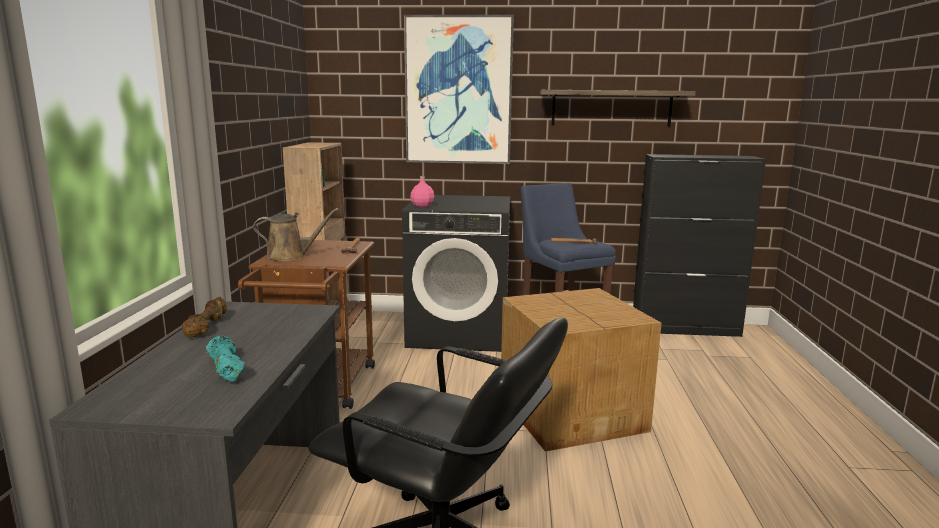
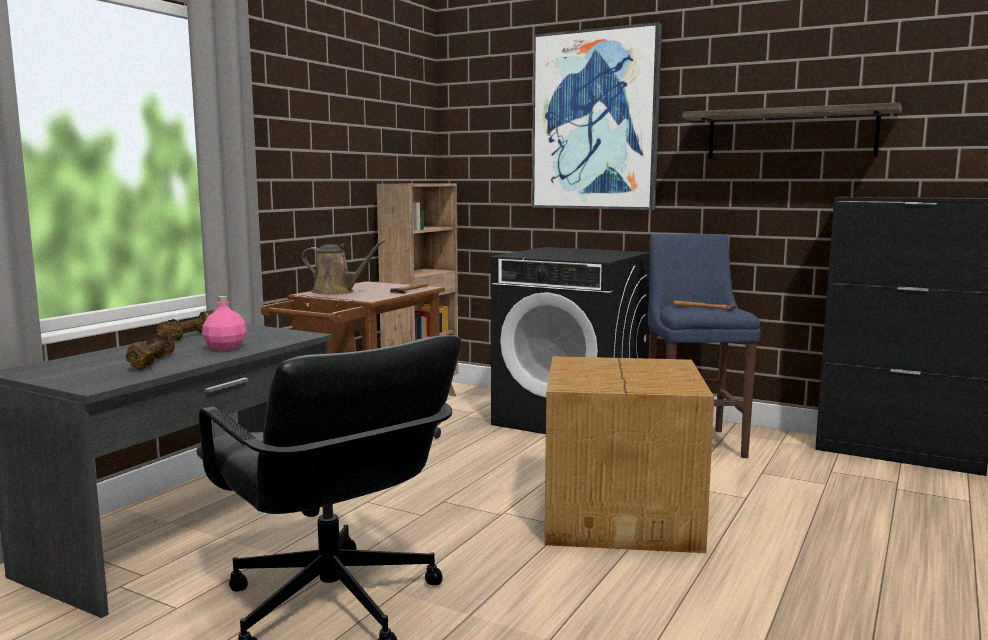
camera: 25 degrees right, 5 degrees down
(226, 370) = (151, 363): turquoise dumbbell -> brown dumbbell
(422, 206) = (522, 254): pink bottle -> pink bottle (225, 348)

